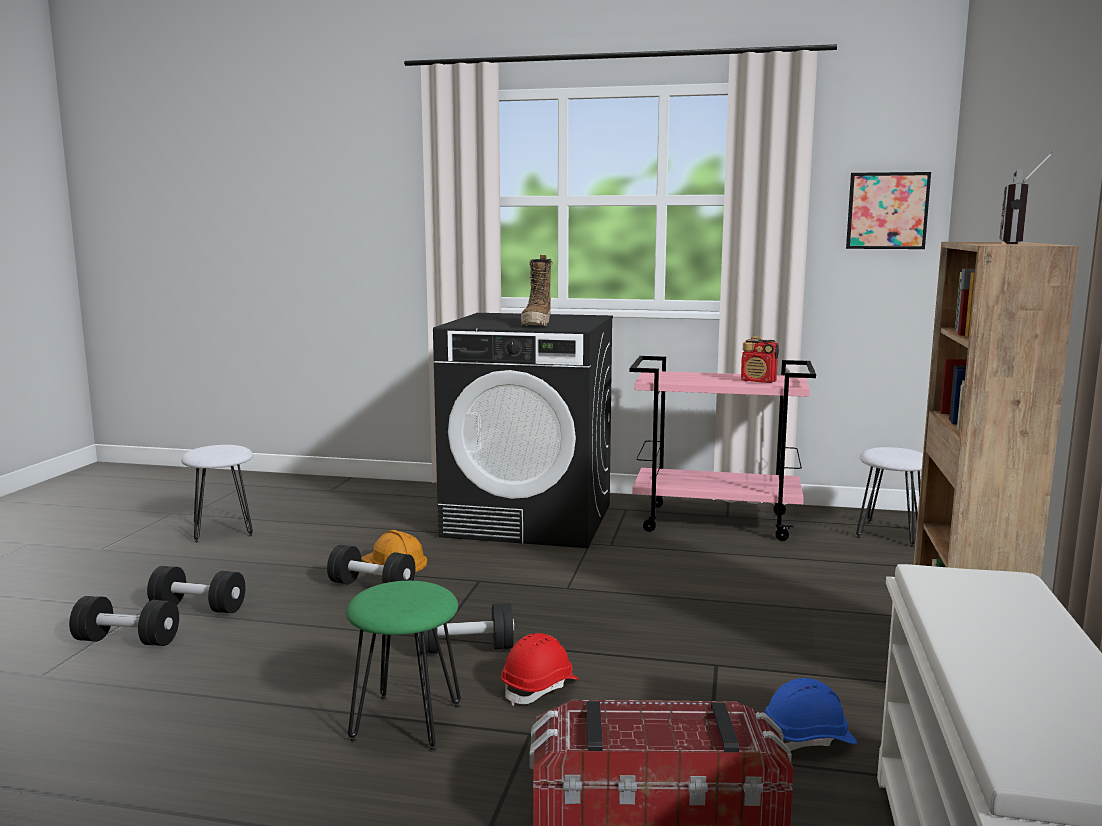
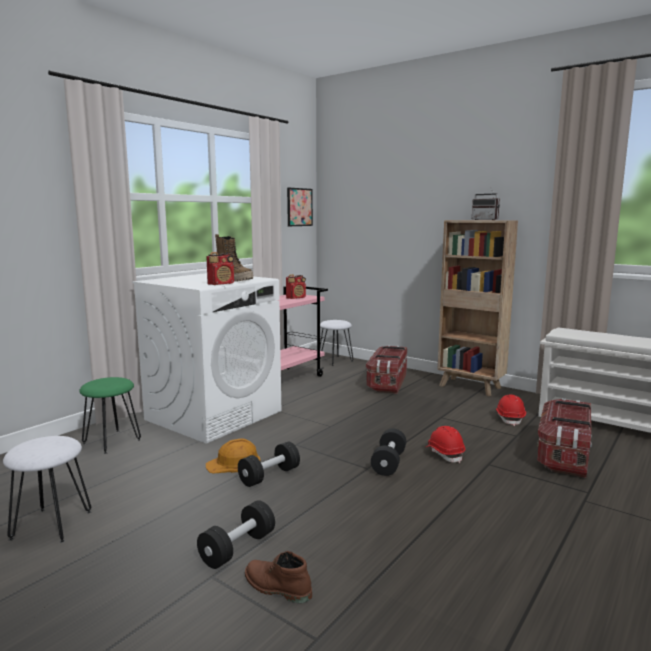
camera: 65 degrees left, 0 degrees up
(127, 641) = (276, 588): black dumbbell -> brown boot
(407, 722) = (466, 490): green stool -> green stool (112, 441)
(494, 326) = (221, 284): none -> radio
(530, 520) = (214, 415): black washing machine -> white washing machine
(808, 740) = (510, 418): blue hard hat -> red hard hat
(838, 592) = (387, 383): none -> storage box

